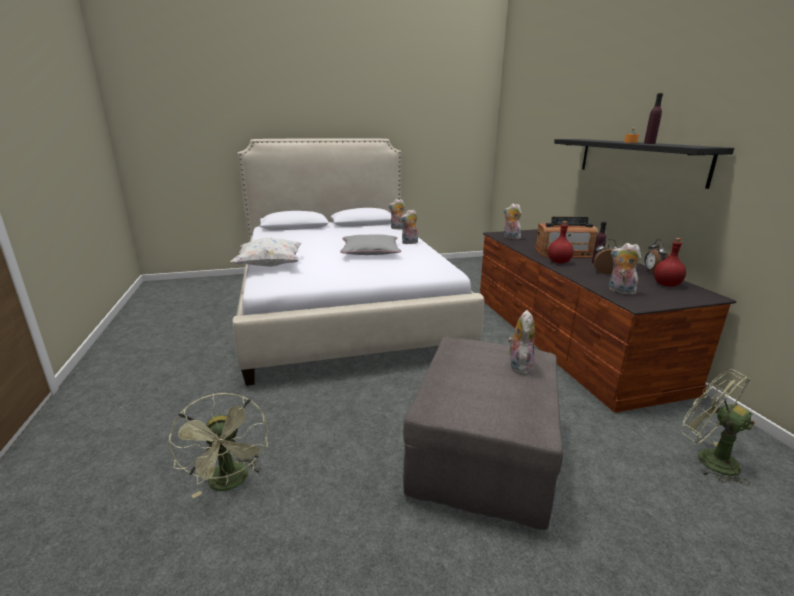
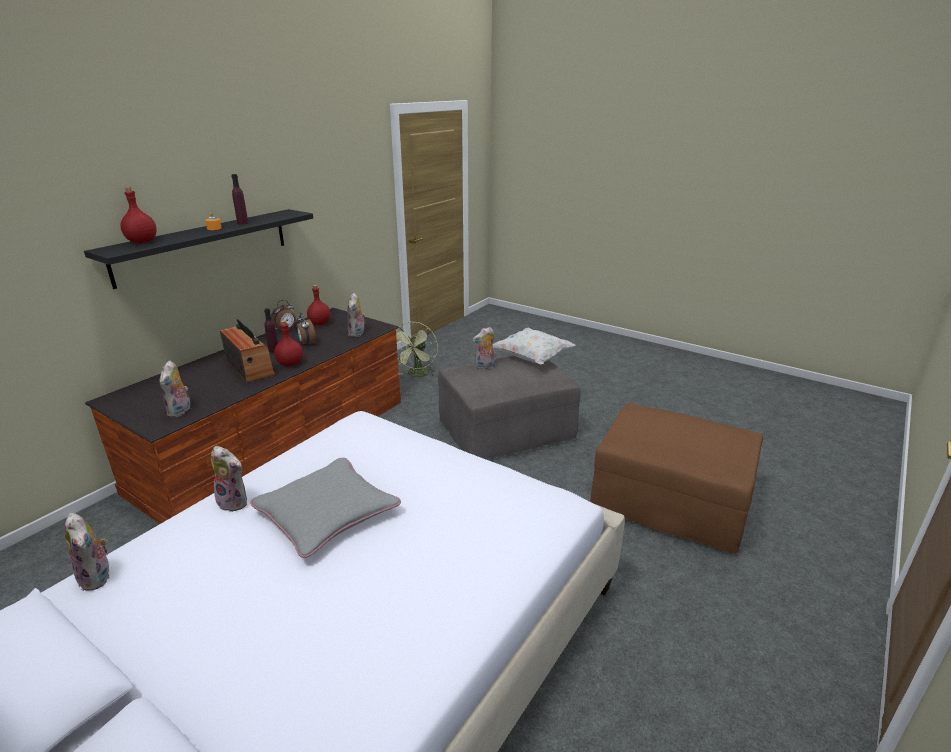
camera: 130 degrees left, 5 degrees up
(231, 483) = (669, 502): green fan -> brown ottoman
(269, 266) = (509, 559): white pillow -> white pillow (532, 358)
(594, 140) = (142, 242): none -> red bottle

